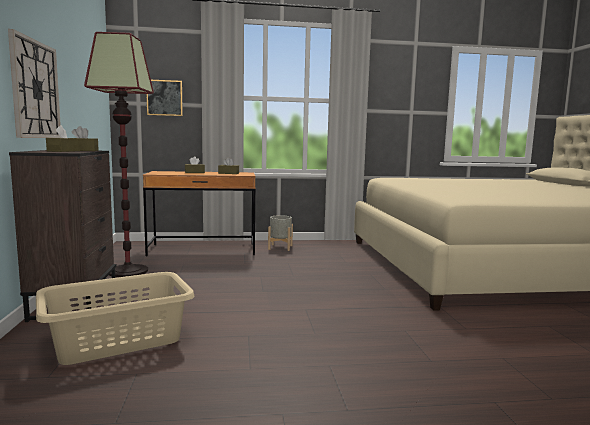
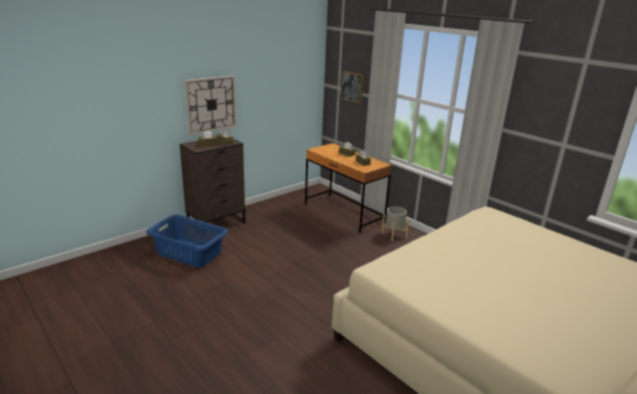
camera: 55 degrees right, 15 degrees up
(117, 340) = (189, 253): beige laundry basket -> blue laundry basket
(128, 271) = (273, 212): floor lamp -> none

